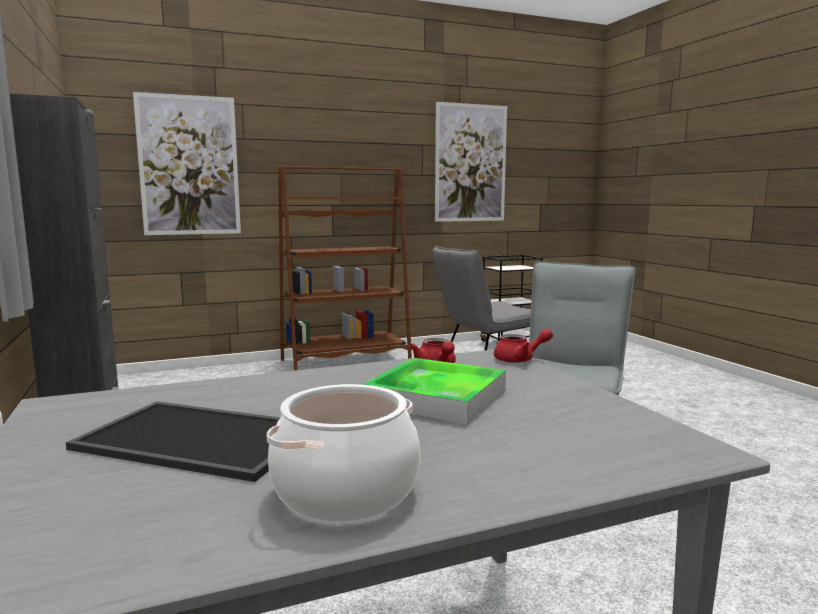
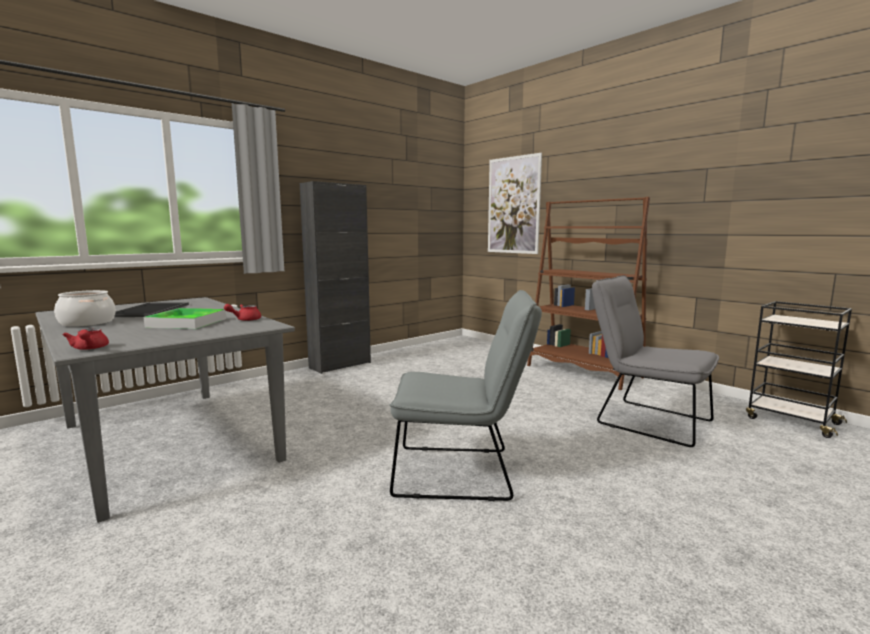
camera: 70 degrees right, 0 degrees up
(470, 163) = (773, 183): picture -> none
(520, 359) = (260, 328): red teapot -> red teapot (89, 349)

